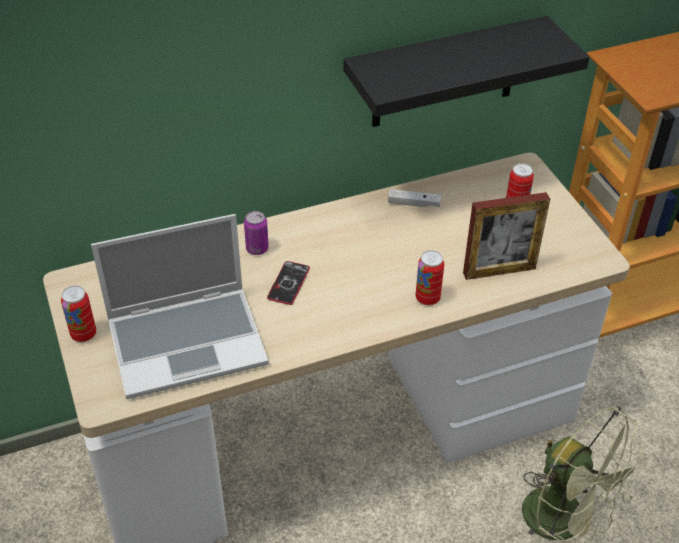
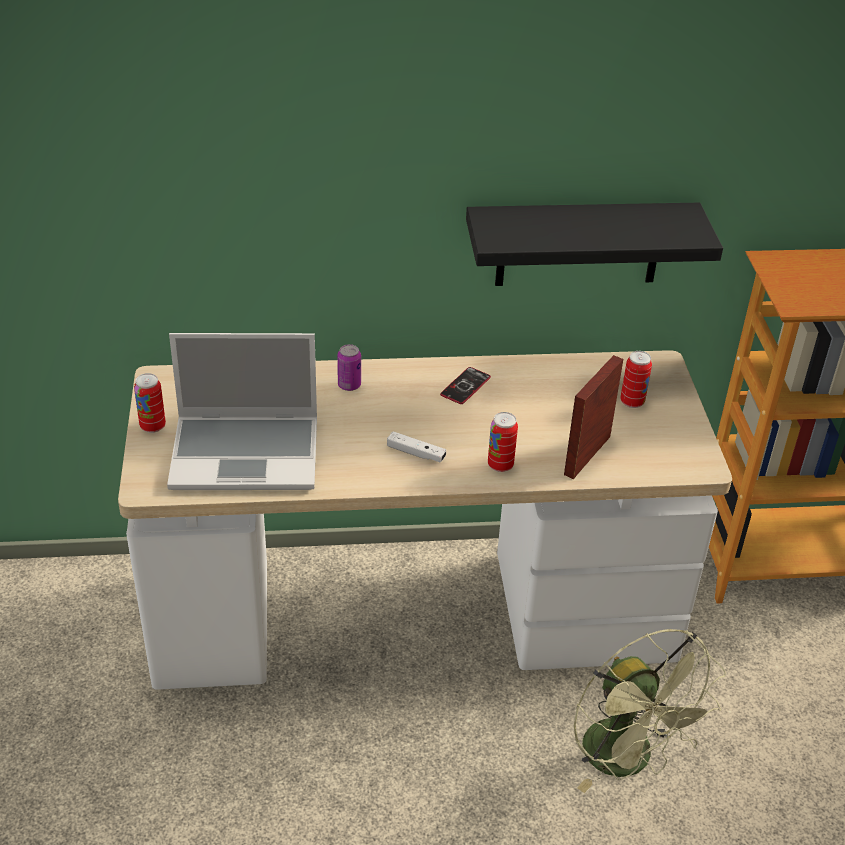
camera: 15 degrees right, 5 degrees down
(288, 283) = (366, 422): phone -> phone (465, 386)
(414, 203) = (527, 375): white game controller -> white game controller (416, 453)
(499, 271) = (587, 455): picture frame -> picture frame turned 120 degrees clockwise

